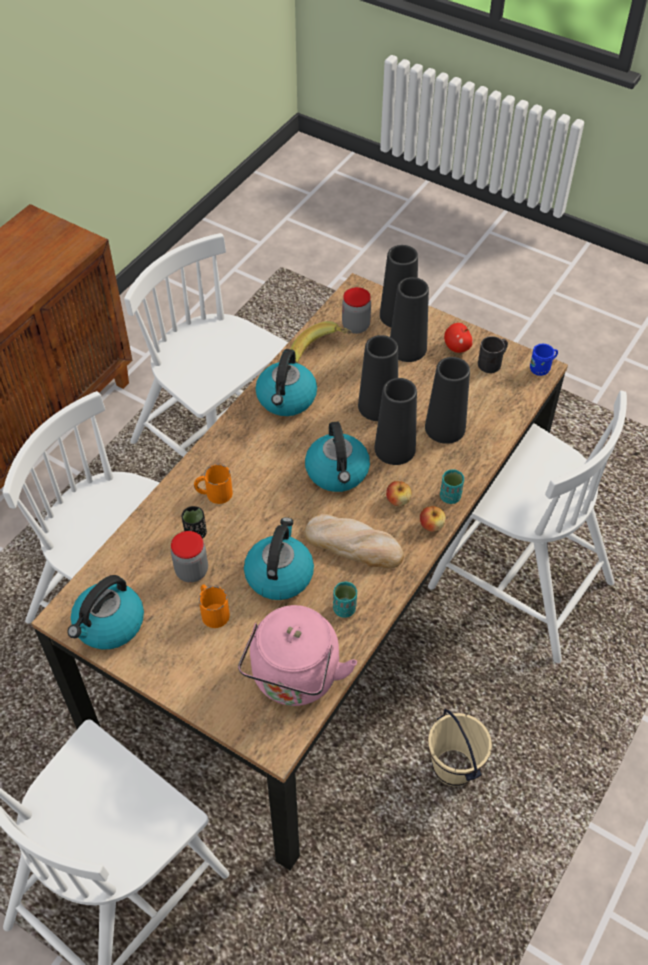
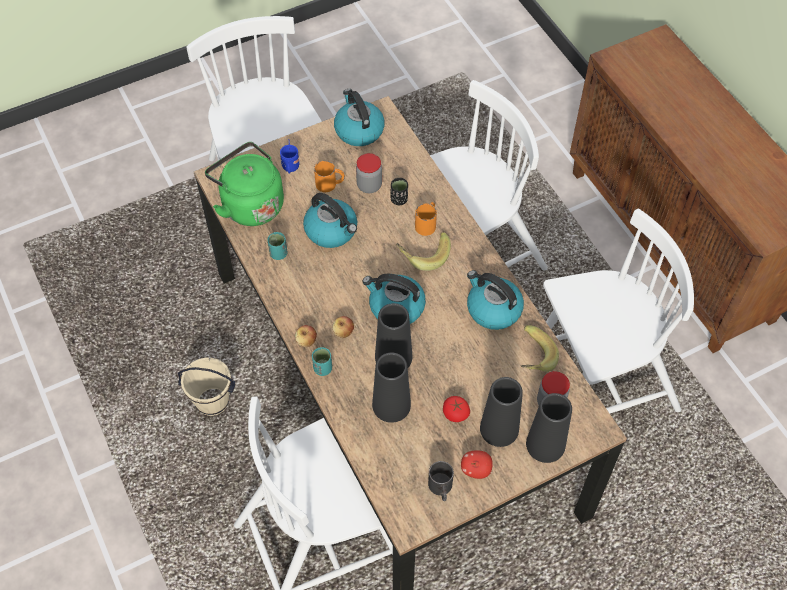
camera: 120 degrees right, 5 degrees up
(258, 479) = (423, 255): none -> banana
(294, 679) = (250, 204): pink kettle -> green kettle
(354, 544) = (324, 285): bread -> none
(378, 406) = (445, 369): black vase -> none
(416, 381) = (455, 413): none -> tomato
(542, 368) = (408, 526): blue mug -> blue mug (290, 169)

